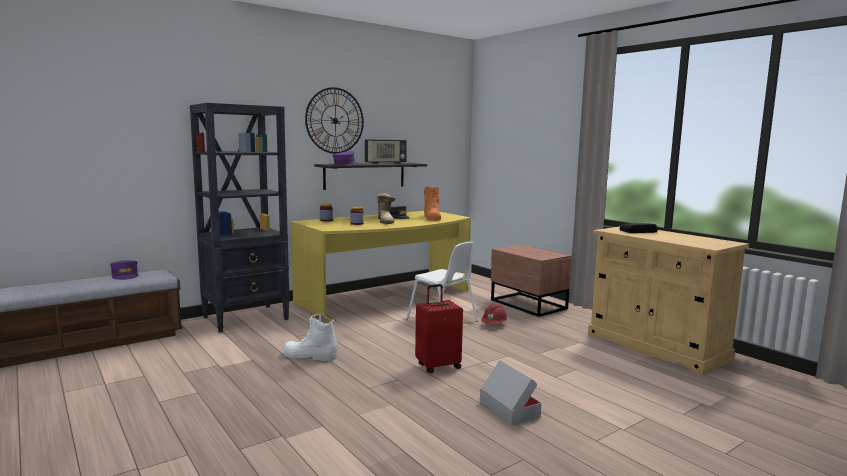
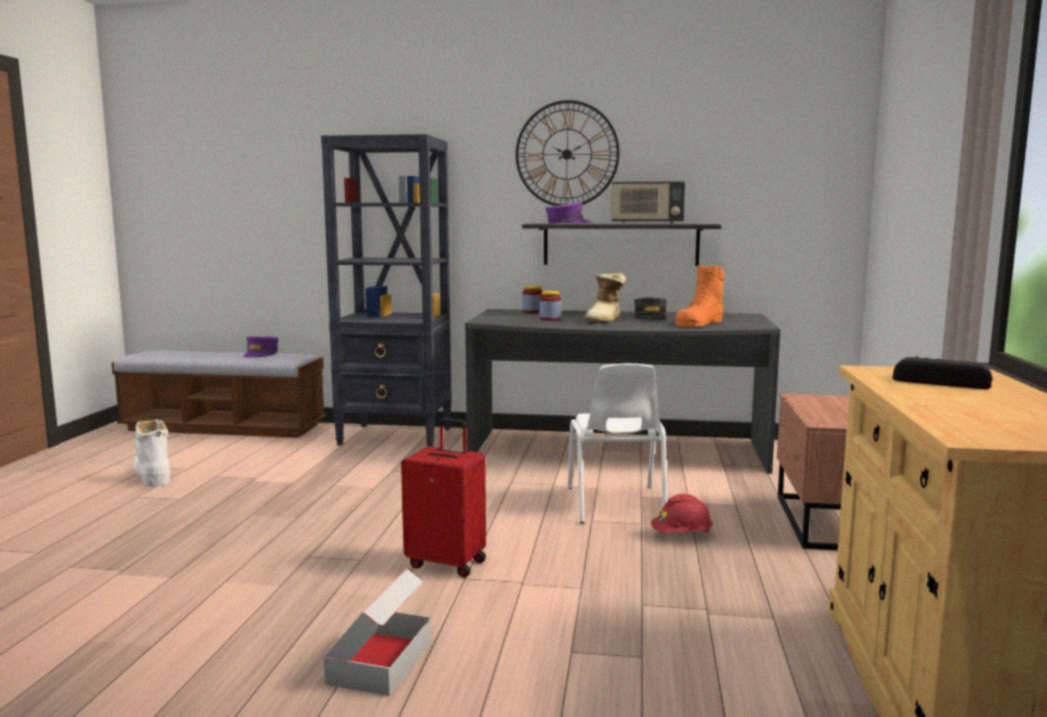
camera: 45 degrees right, 0 degrees up
(310, 356) = (348, 497): white boot -> white boot (152, 475)
(387, 297) = (616, 452): yellow desk -> grey desk

